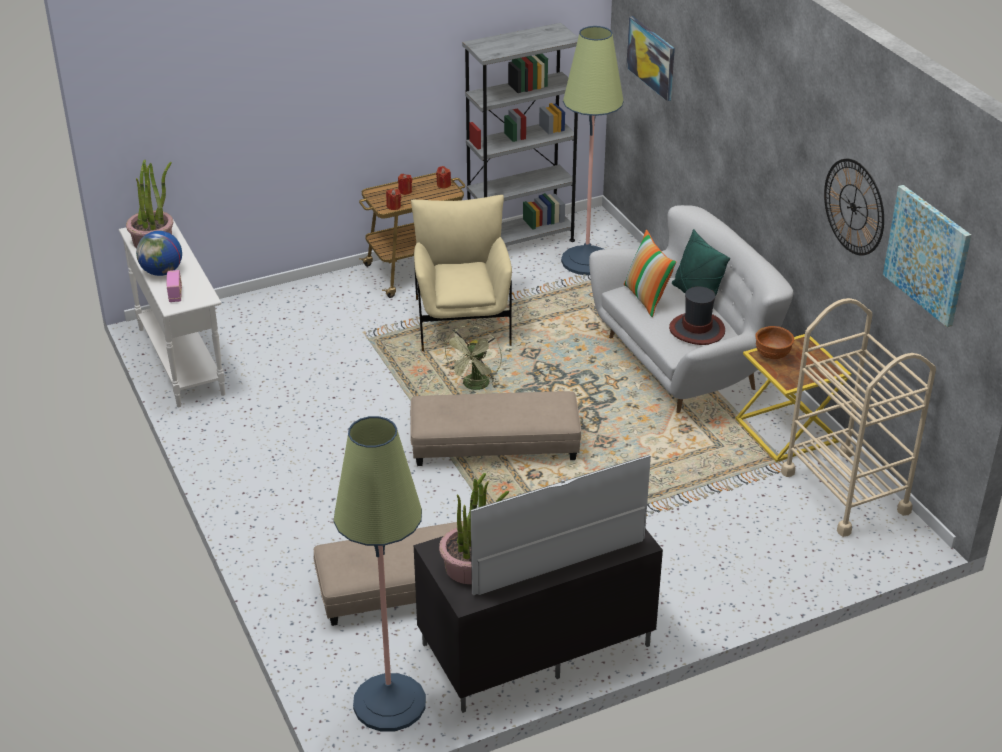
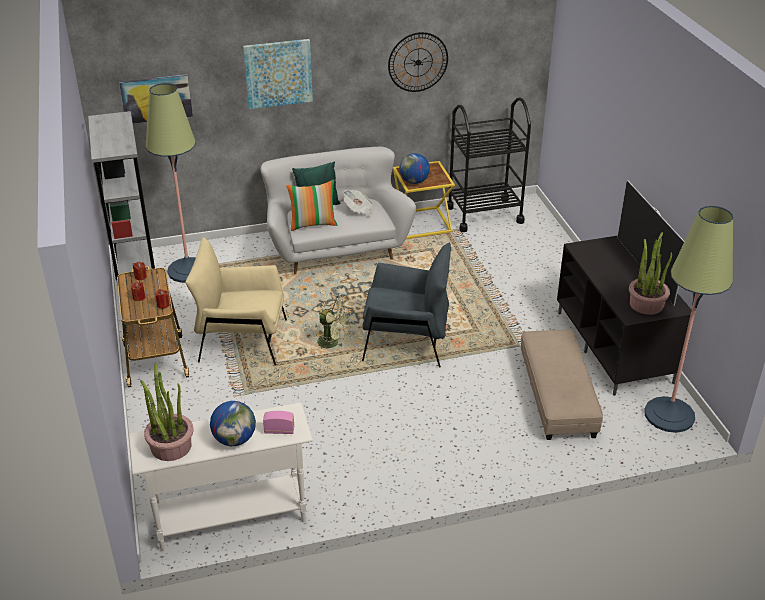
camera: 80 degrees left, 0 degrees up
(494, 444) = (406, 341): beige ottoman -> grey armchair
(697, 330) = (359, 210): hat -> newspaper
(772, 355) = (414, 182): brown bowl -> globe
(845, 492) = (484, 214): beige cart -> black cart
(927, 254) = (488, 48): picture -> picture (278, 73)

